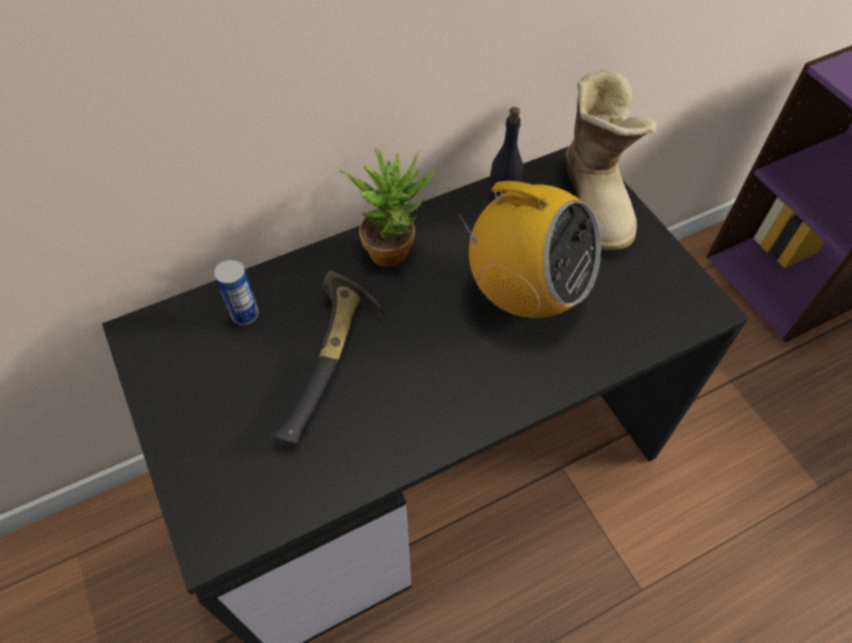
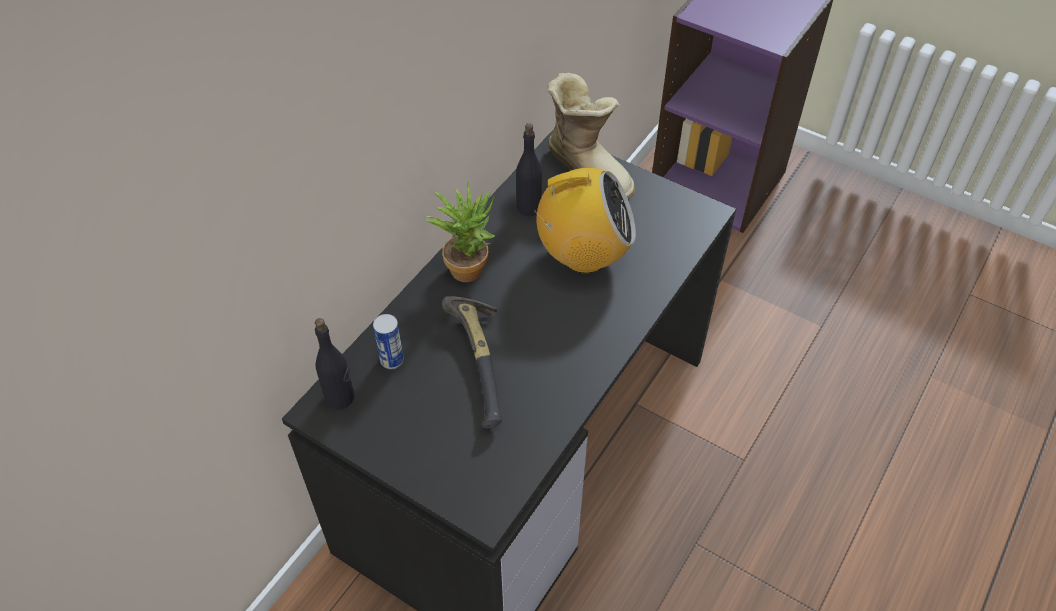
camera: 30 degrees left, 5 degrees down
(168, 330) = (340, 398): none -> black bottle

